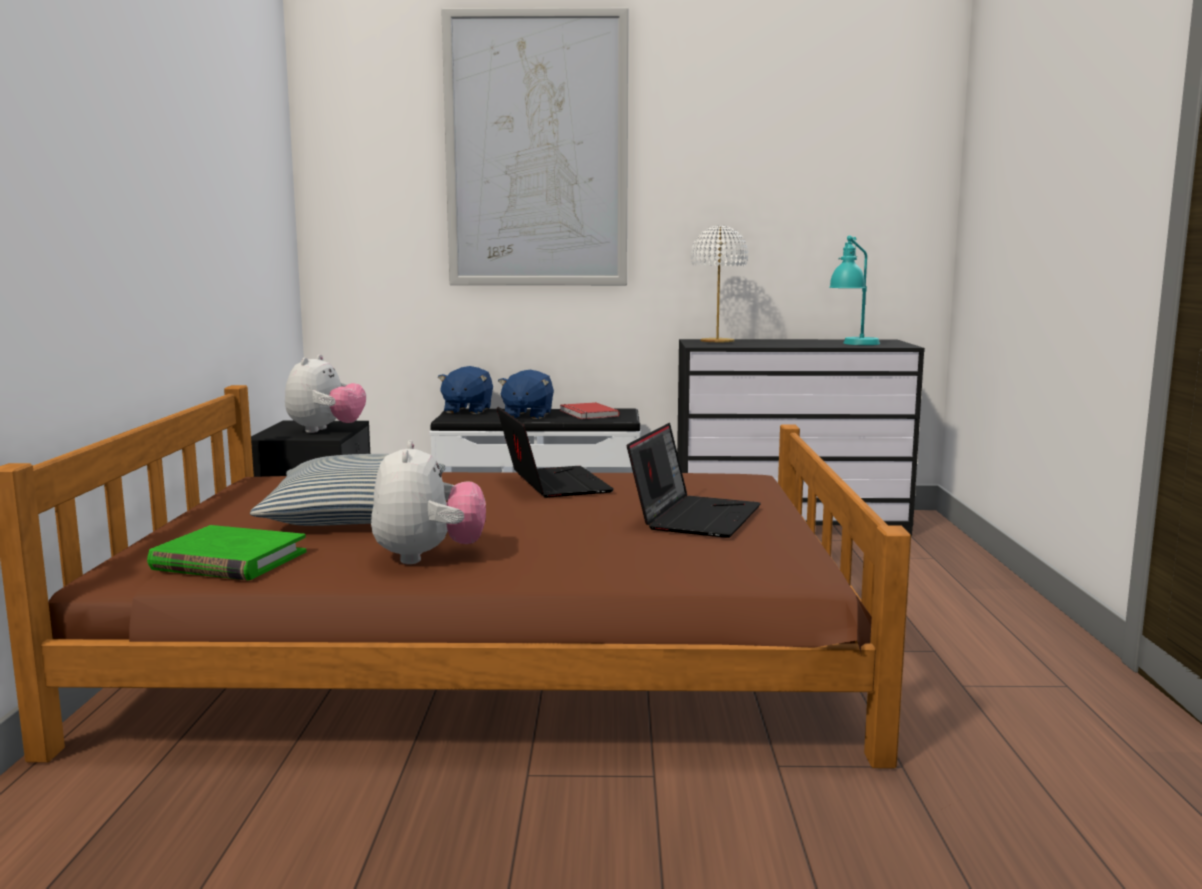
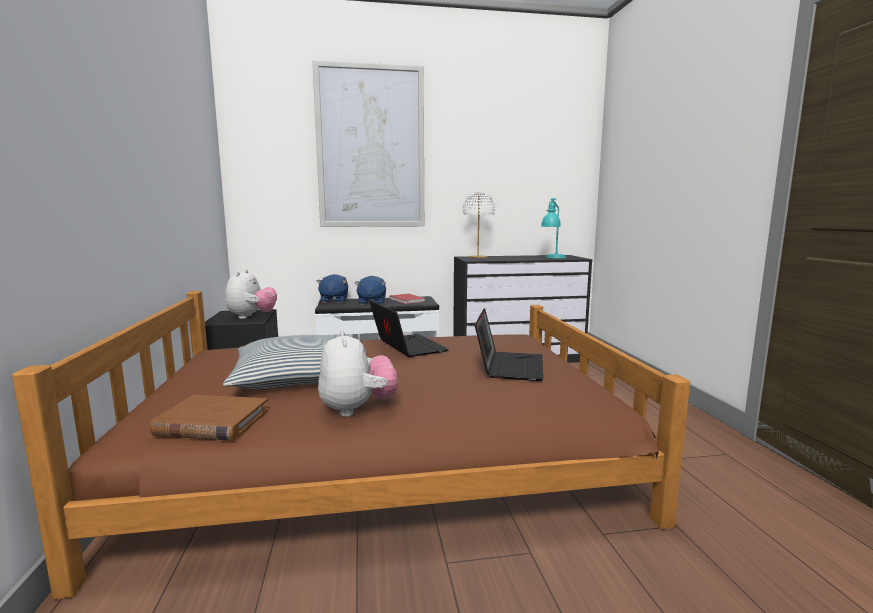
camera: 10 degrees left, 0 degrees up
(228, 560) = (212, 422): green book -> brown book

